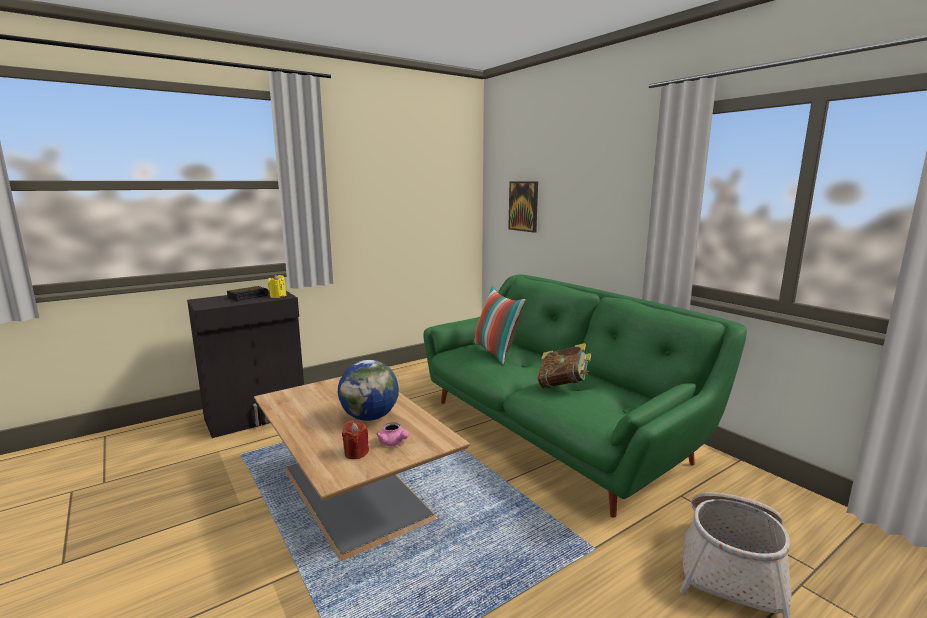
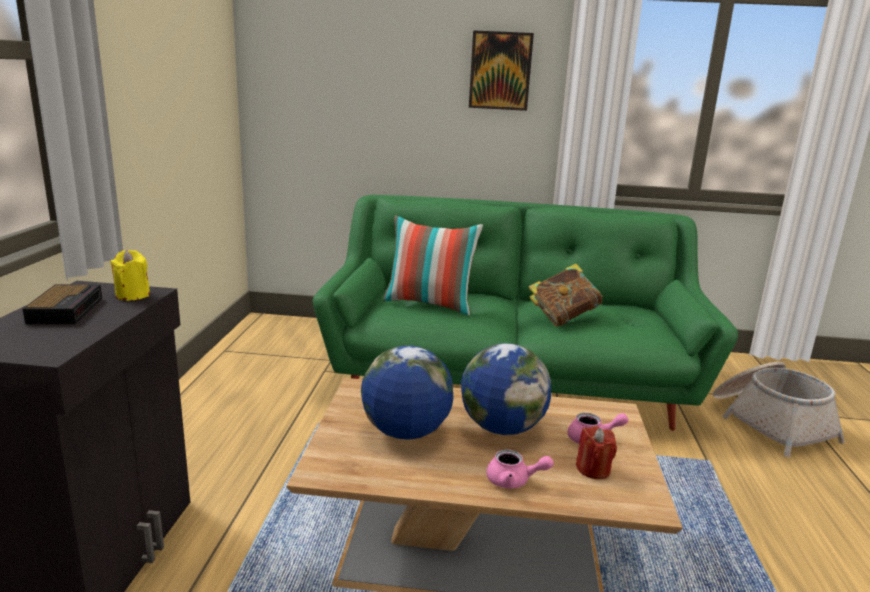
camera: 50 degrees left, 5 degrees up
(315, 437) = (514, 481): none -> pink teapot
(331, 399) = (406, 432): none -> globe
(523, 206) = (336, 96): picture -> picture (500, 71)

